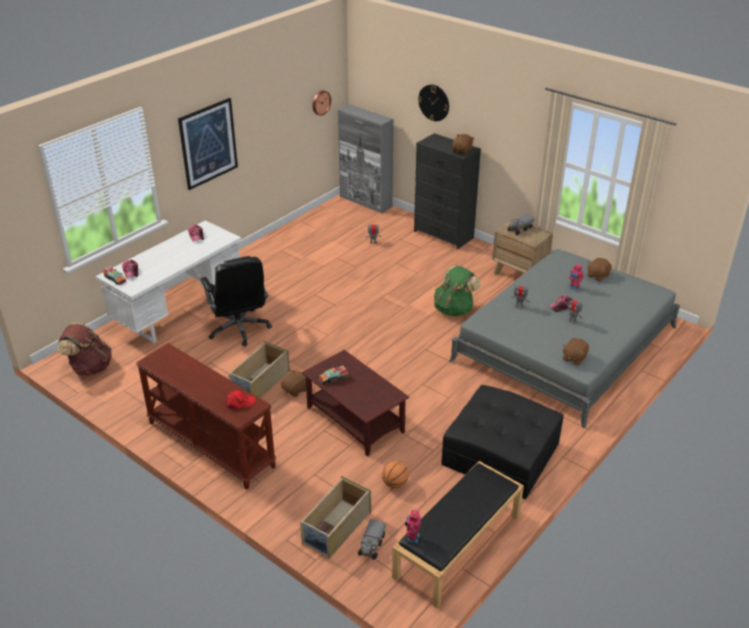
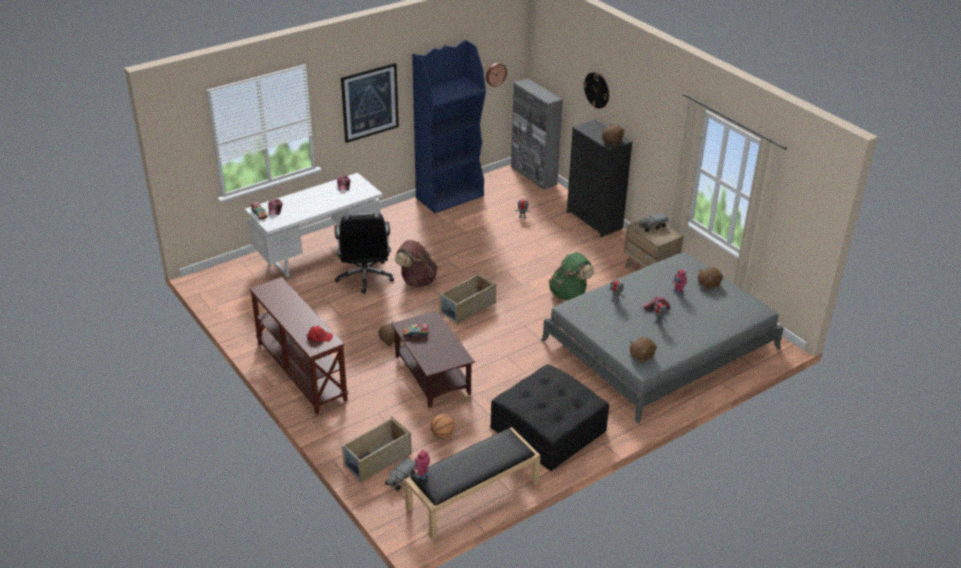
camera: 15 degrees right, 0 degrees up
(90, 367) = (226, 288): brown backpack -> brown backpack (417, 280)
(260, 383) = (363, 328): beige storage box -> beige storage box (467, 308)
(293, 234) = (450, 196): none -> blue bookcase

